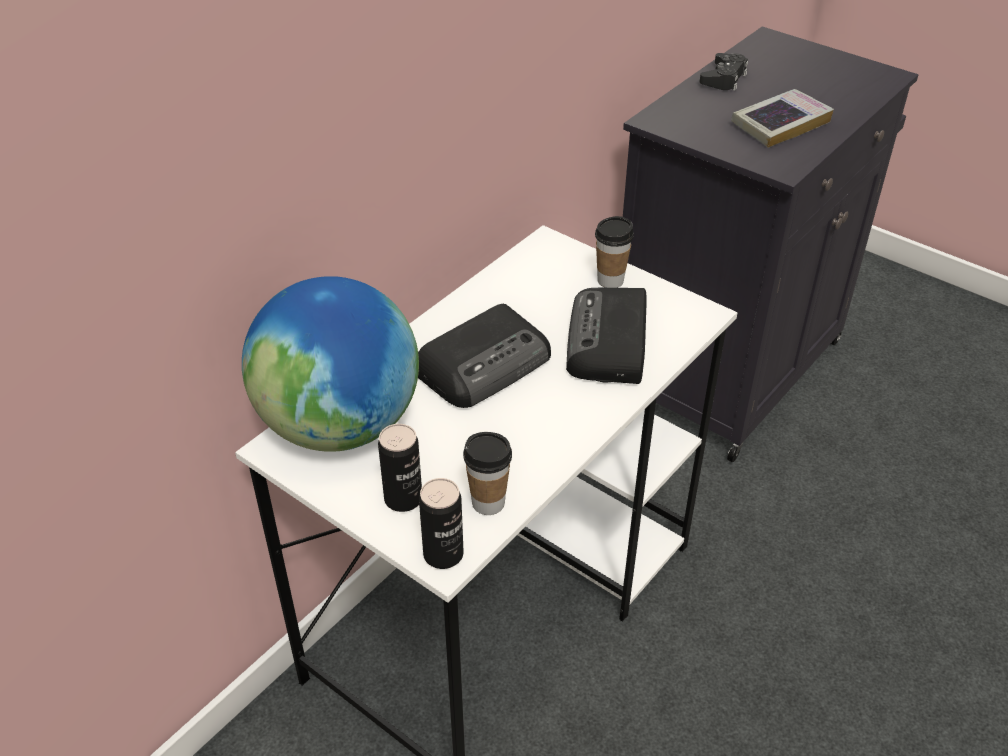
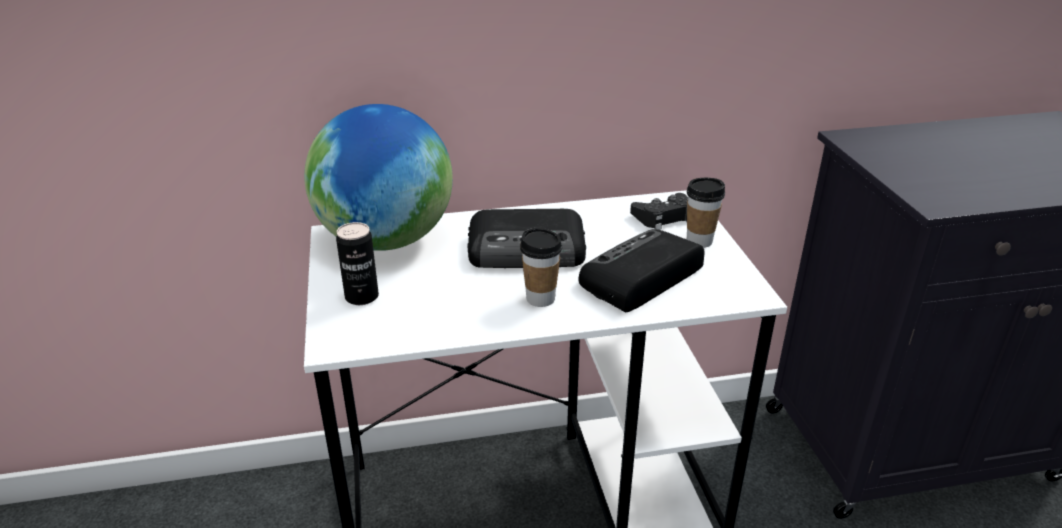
camera: 40 degrees right, 10 degrees down
(443, 554) = (337, 340): can -> none
(488, 503) = (409, 328): cup -> cup (540, 298)
(724, 78) = (962, 131): black game controller -> black game controller (664, 217)
(780, 124) = (978, 175): book -> none

